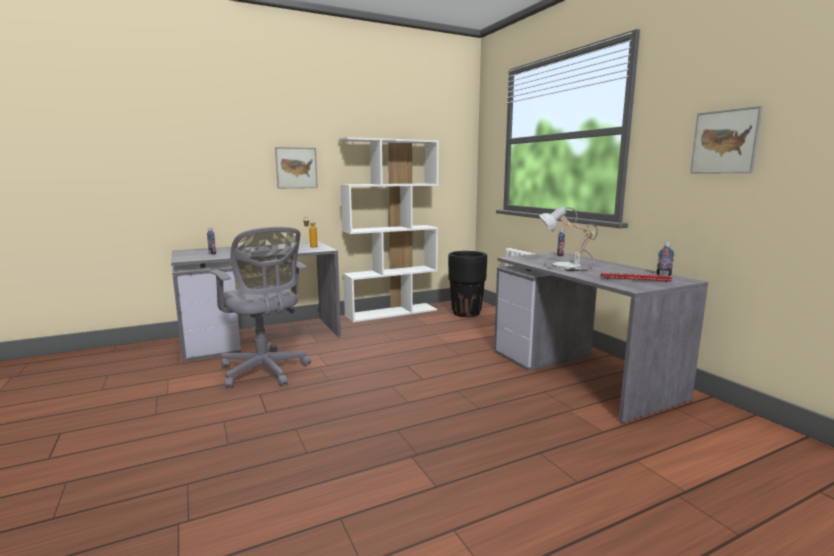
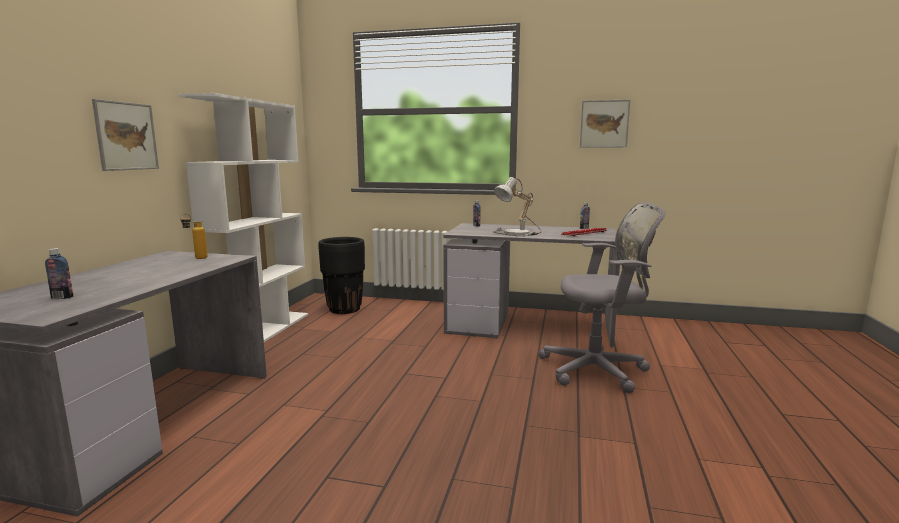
camera: 50 degrees left, 0 degrees up
(265, 372) = (266, 453): grey office chair -> grey office chair (598, 370)

